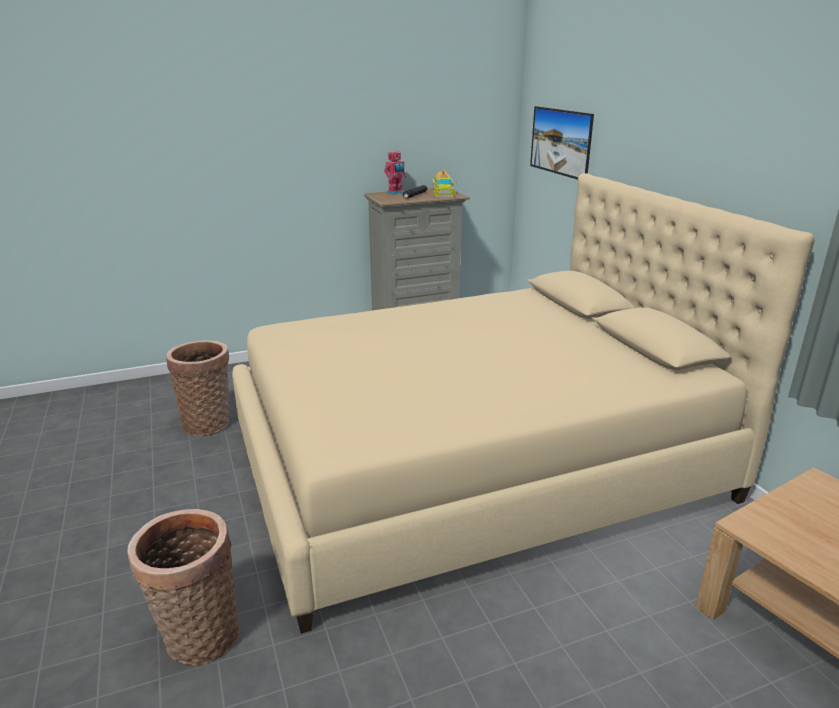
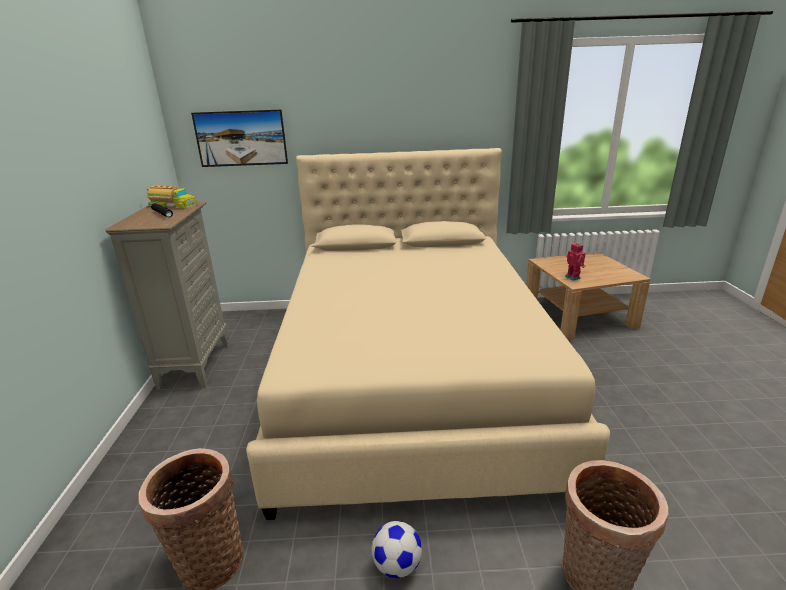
camera: 70 degrees left, 0 degrees up
(207, 506) = (397, 565): none -> football
(395, 193) = (137, 219): toy robot -> toy robot (573, 277)

